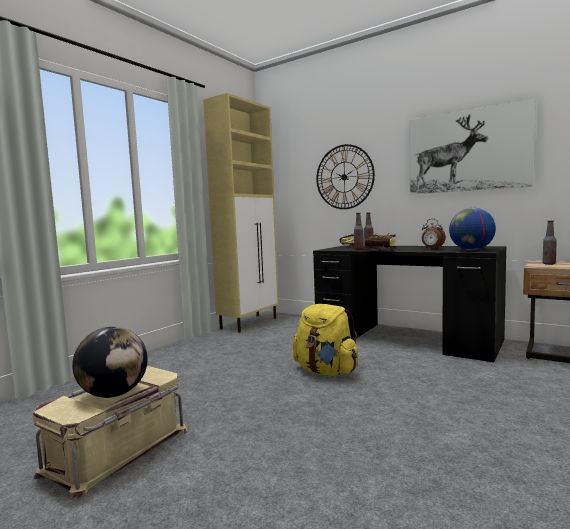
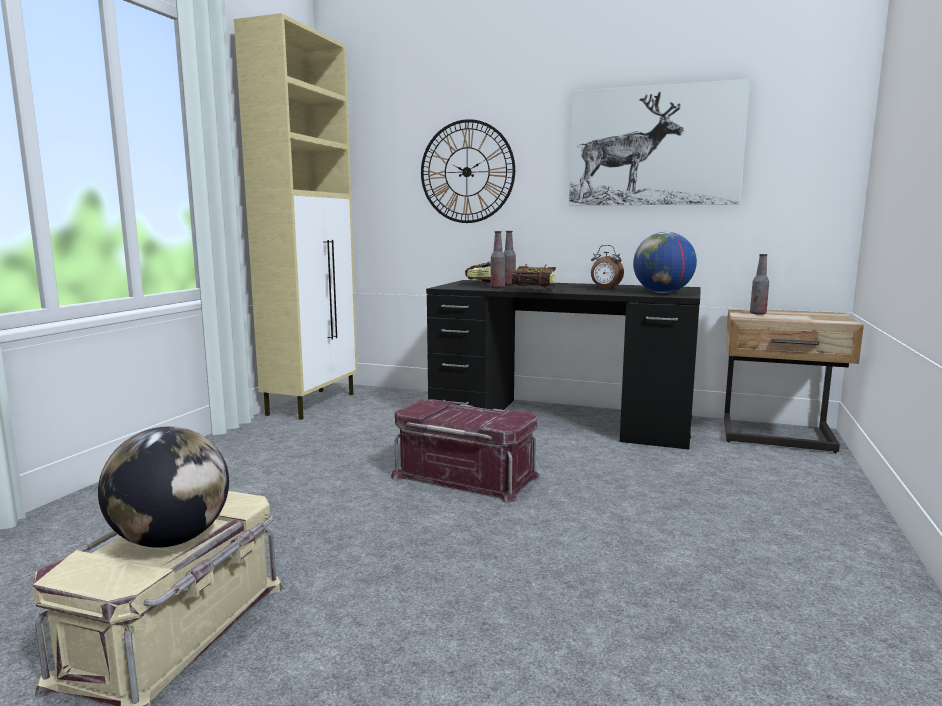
camera: 15 degrees left, 5 degrees up
(326, 371) = (466, 476): yellow backpack -> red storage box

